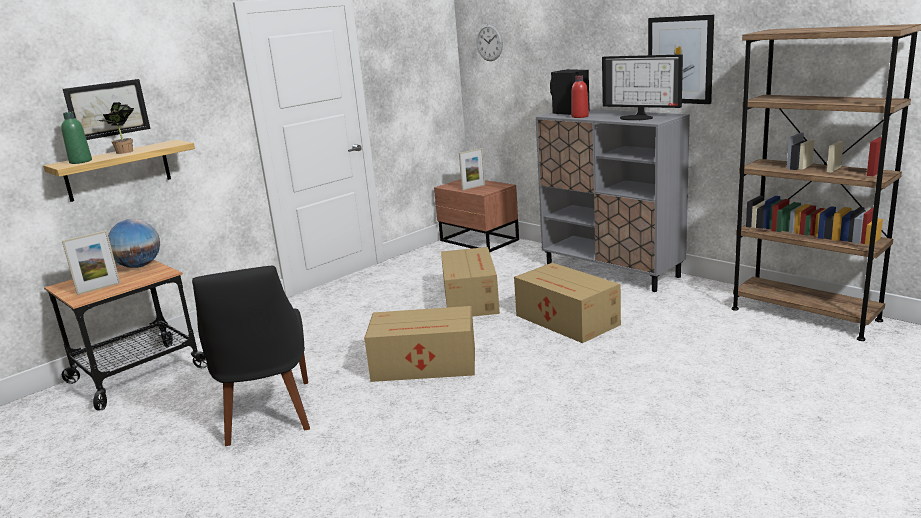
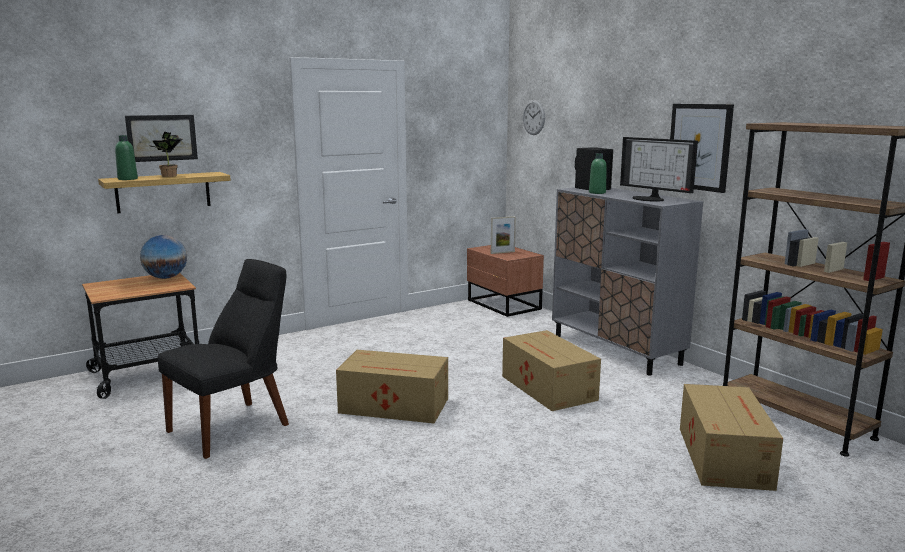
camera: 10 degrees right, 5 degrees down
(98, 288) = (121, 290): picture frame -> none
(267, 415) = (234, 426): black chair -> black chair turned 135 degrees counterclockwise
(471, 298) = (468, 355): cardboard box -> cardboard box (724, 456)
(580, 116) = (597, 193): red bottle -> green bottle

